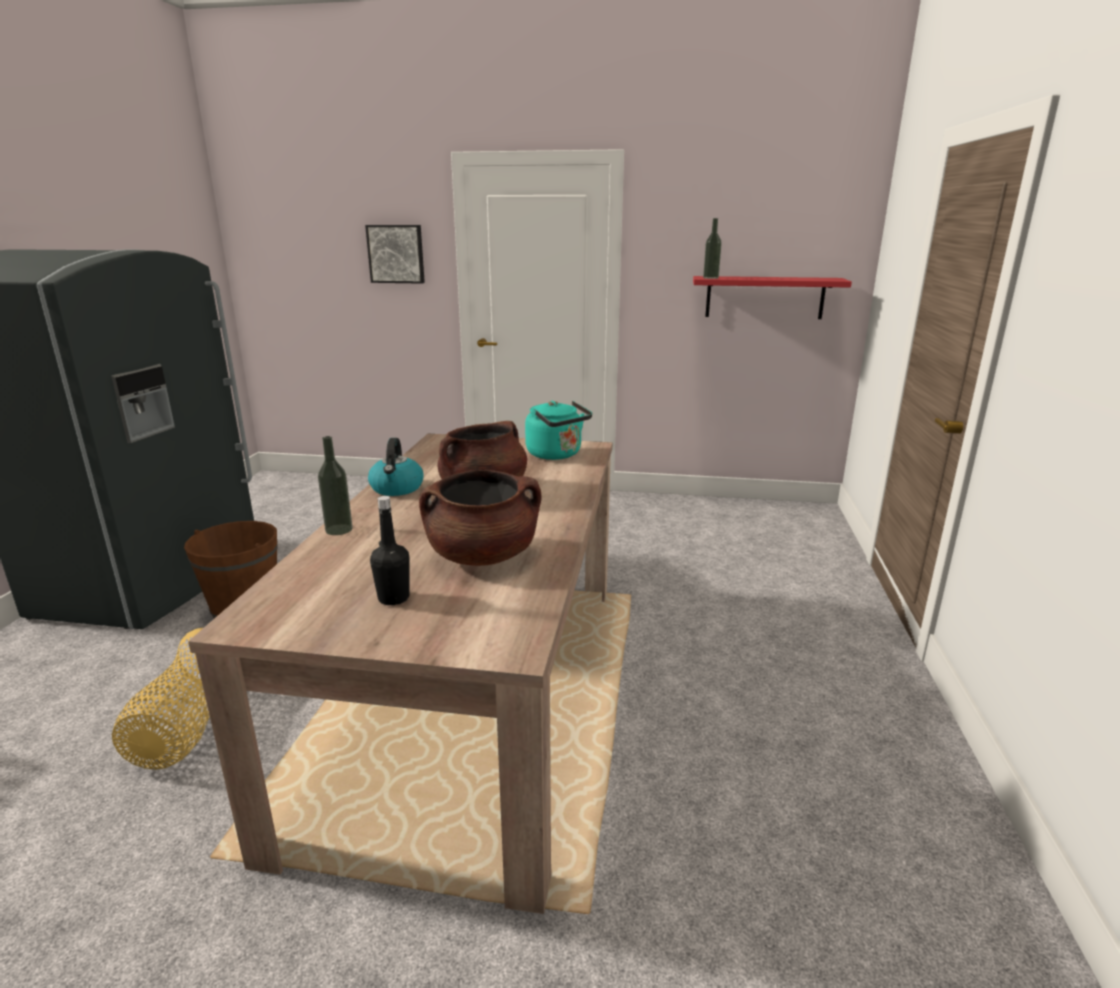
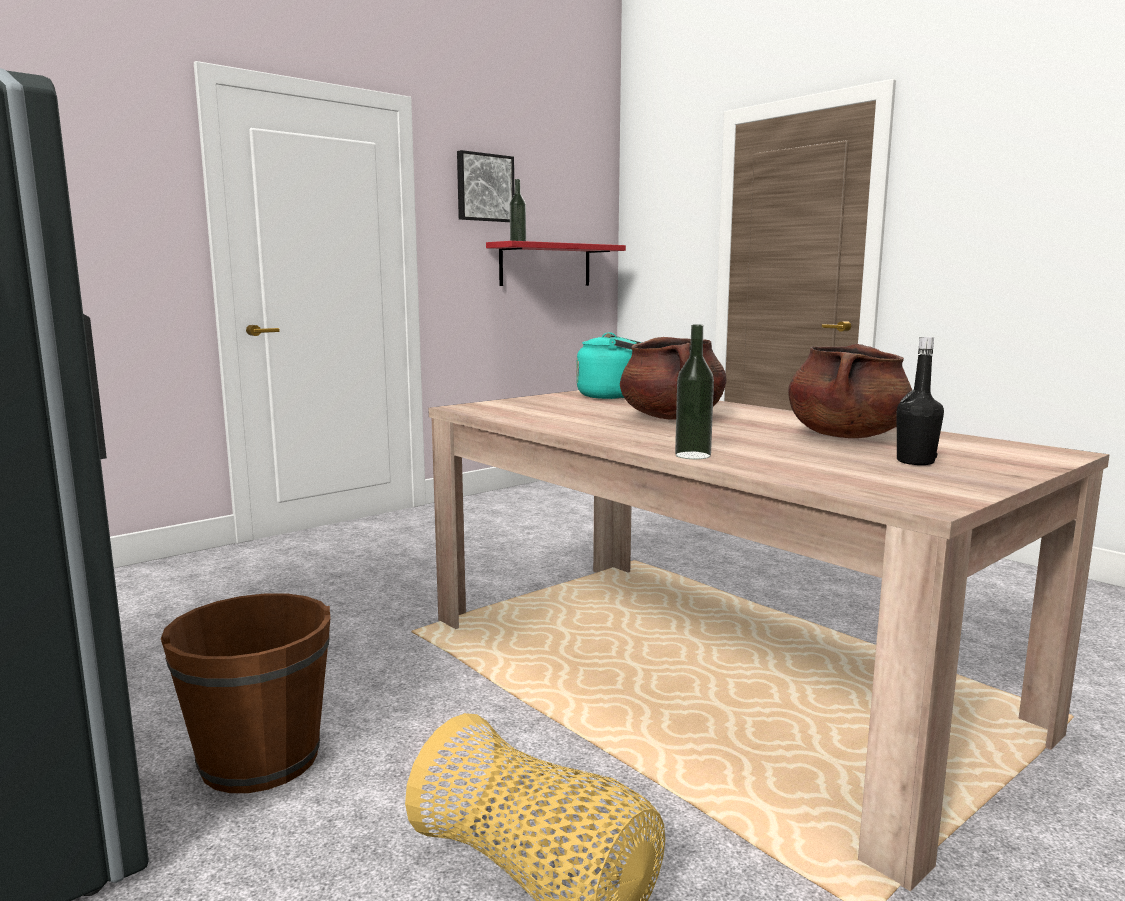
camera: 50 degrees left, 10 degrees down
(396, 254) = (105, 199): picture -> picture (484, 187)
(397, 488) = (600, 431): kettle -> none

